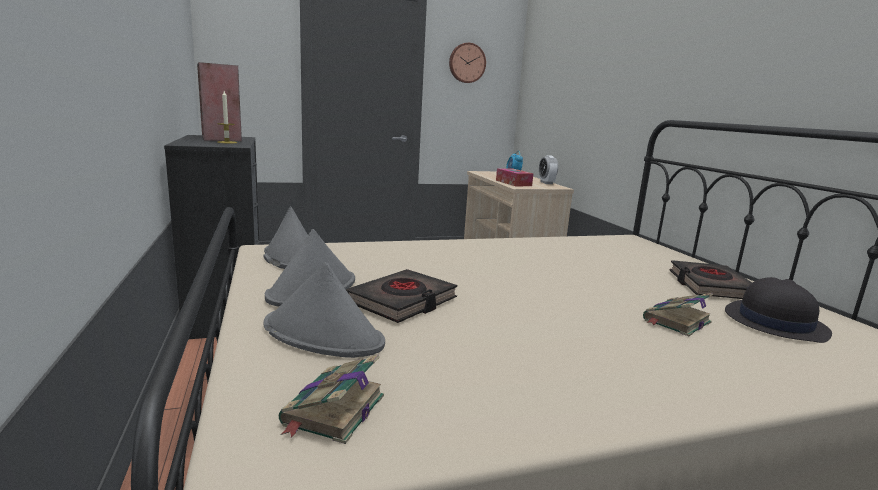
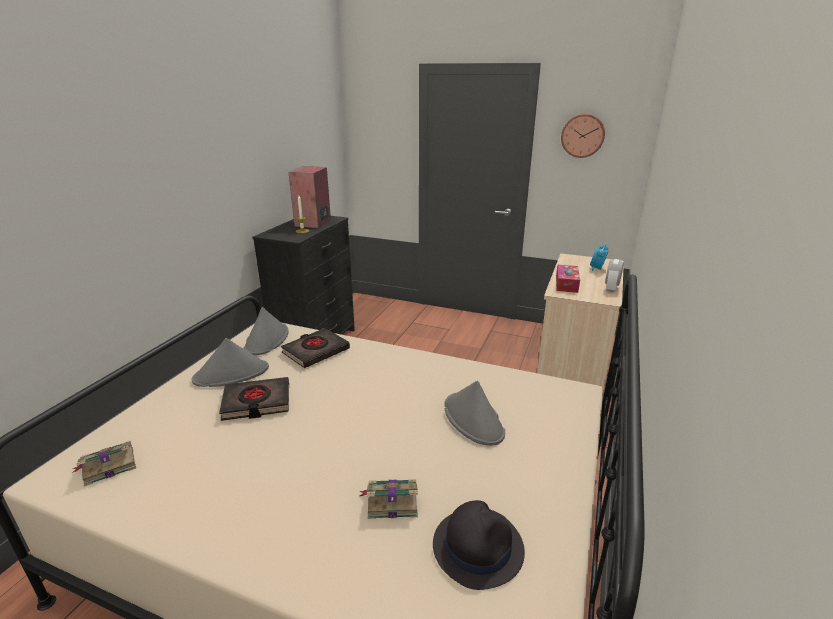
camera: 40 degrees right, 10 degrees up
(324, 334) = (180, 414): grey hat -> grey hat (473, 419)
(710, 286) = (518, 482): black book -> black book (315, 351)

